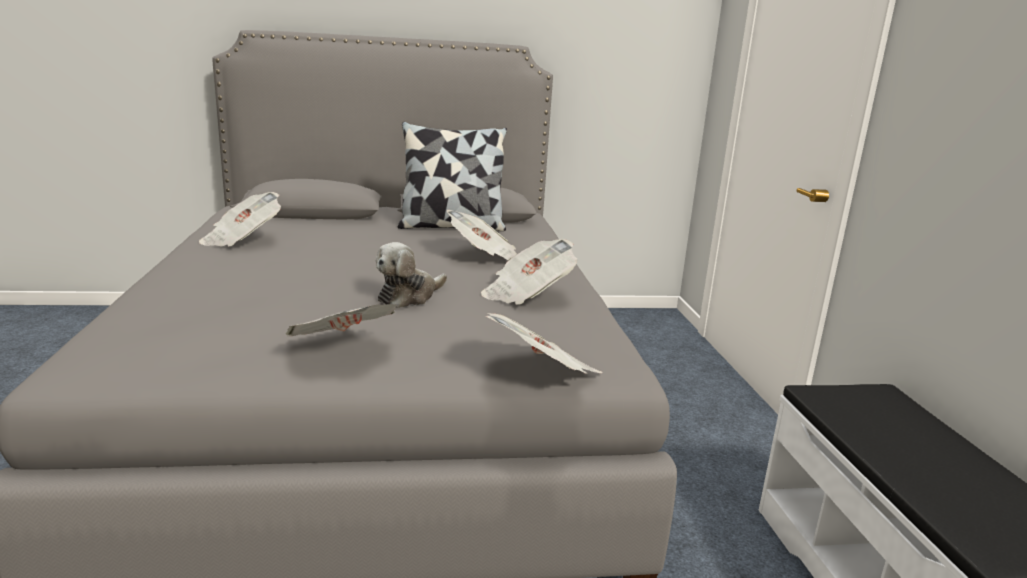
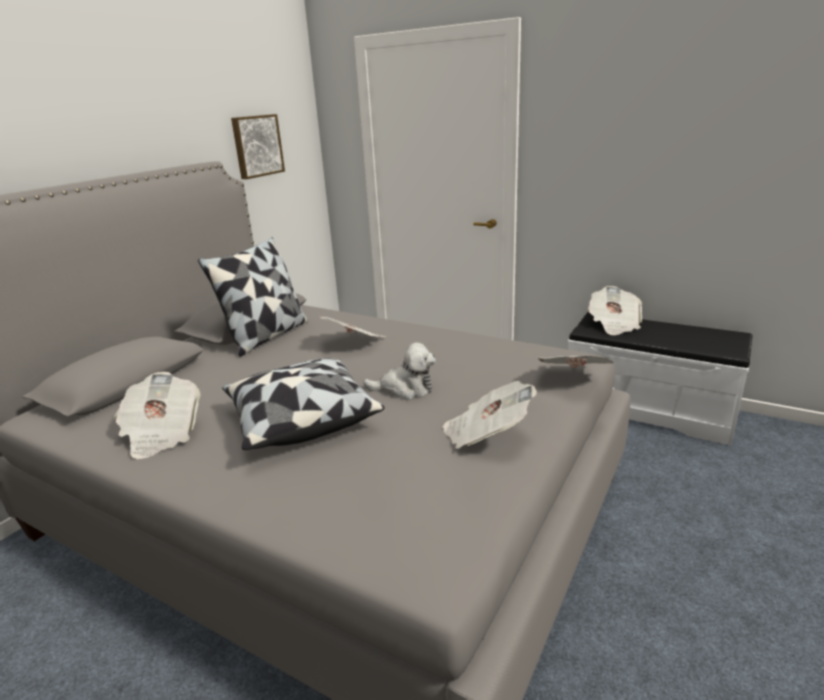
camera: 50 degrees left, 5 degrees up
(301, 272) = (301, 420): none -> pillow
(409, 296) = (405, 389): plush toy -> plush toy turned 75 degrees counterclockwise
(527, 294) = (446, 349): newspaper -> newspaper (614, 324)
(602, 43) = (257, 146): none -> picture

